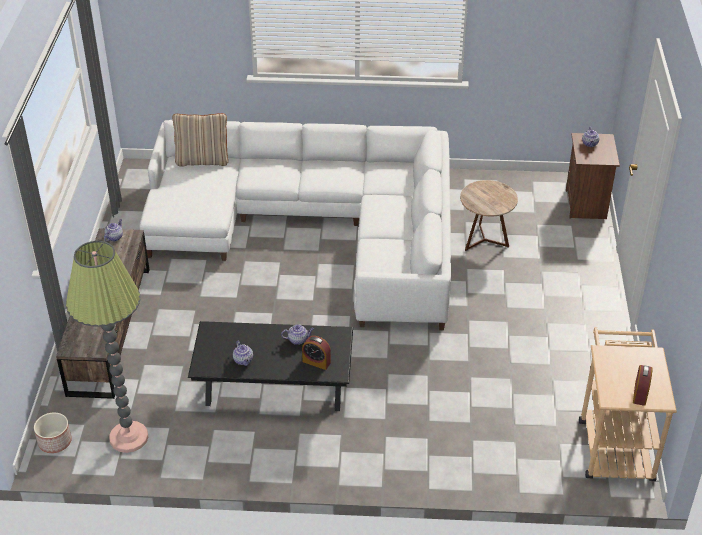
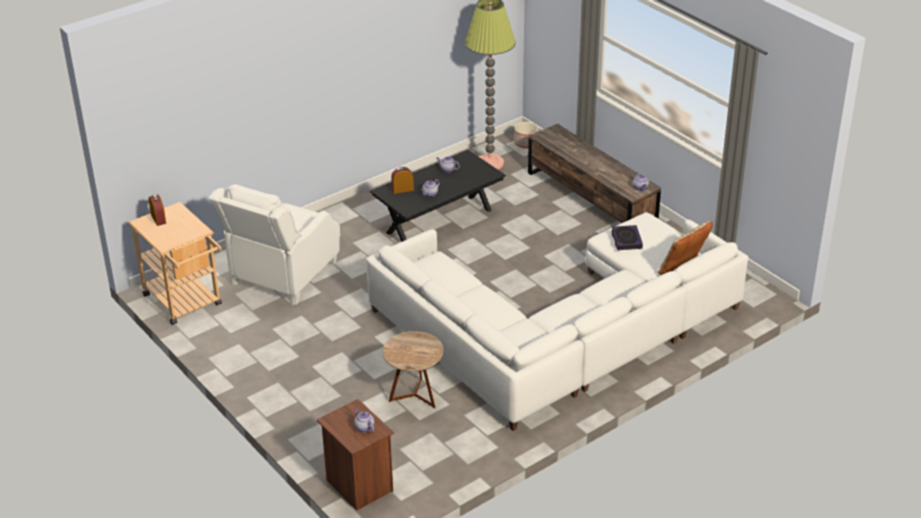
camera: 140 degrees right, 5 degrees down
(203, 202) = (626, 240): none -> book
(490, 419) = (283, 275): none -> white armchair

